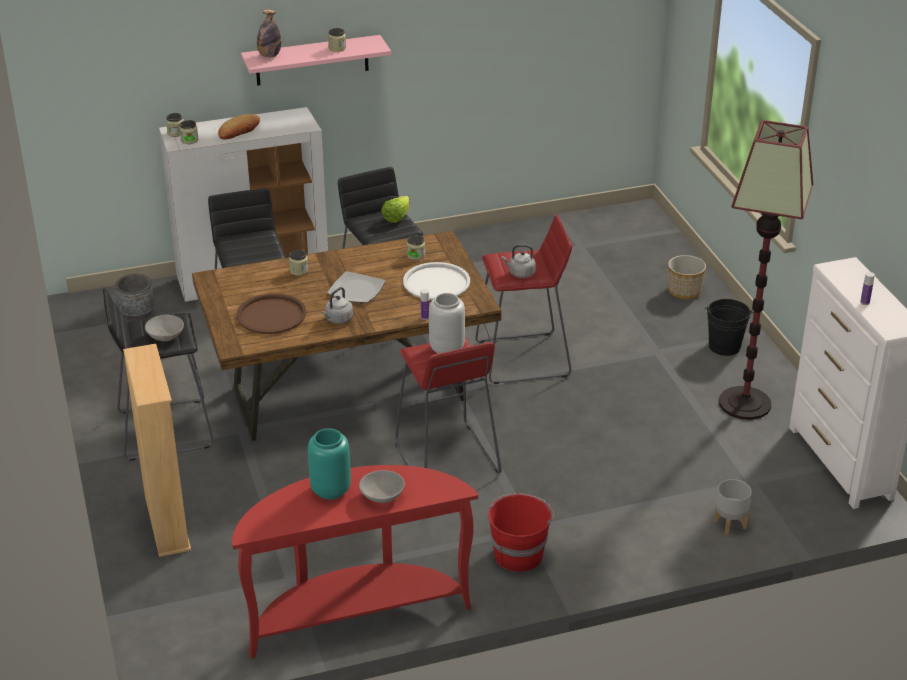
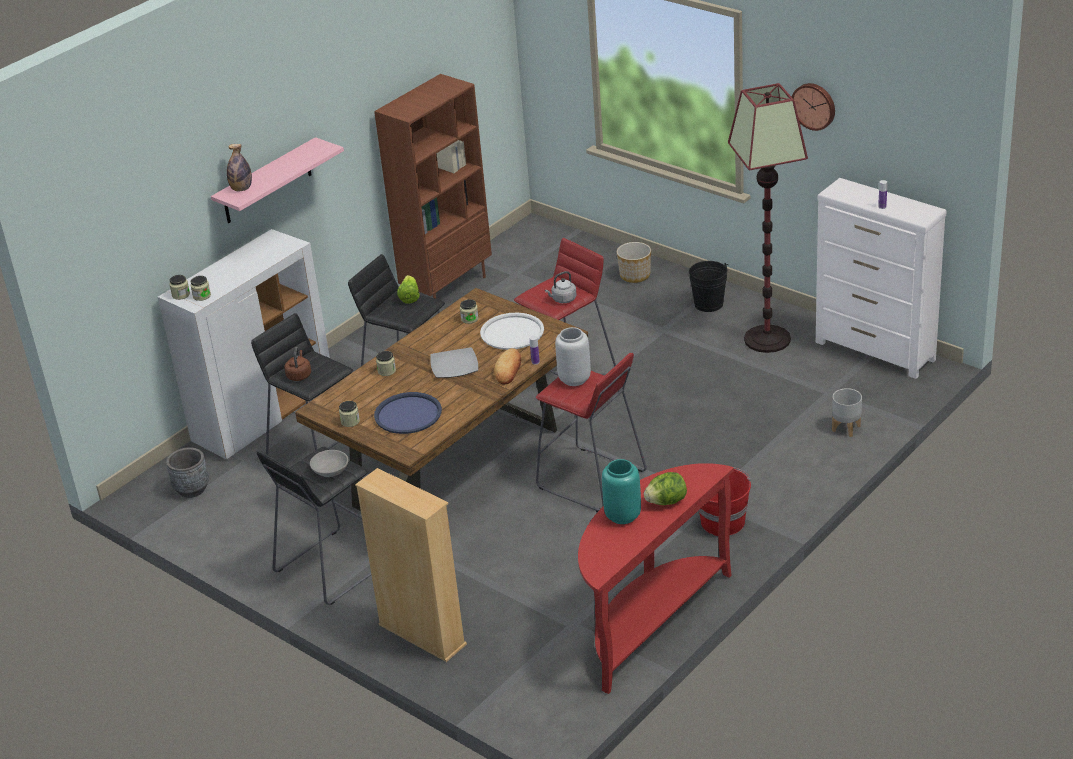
camera: 30 degrees left, 0 degrees up
(237, 245) = (299, 375): none -> brown kettle
(239, 130) = (237, 270): bread -> bread (508, 369)
(271, 315) = (408, 414): brown tray -> blue tray
(337, 48) = (293, 161): jar -> jar (350, 421)
(338, 319) = (467, 394): grey kettle -> none
(382, 496) = (666, 501): grey bowl -> lettuce
(510, 234) = (447, 288): none -> brown bookcase
(854, 168) = (814, 105): none -> wall clock

